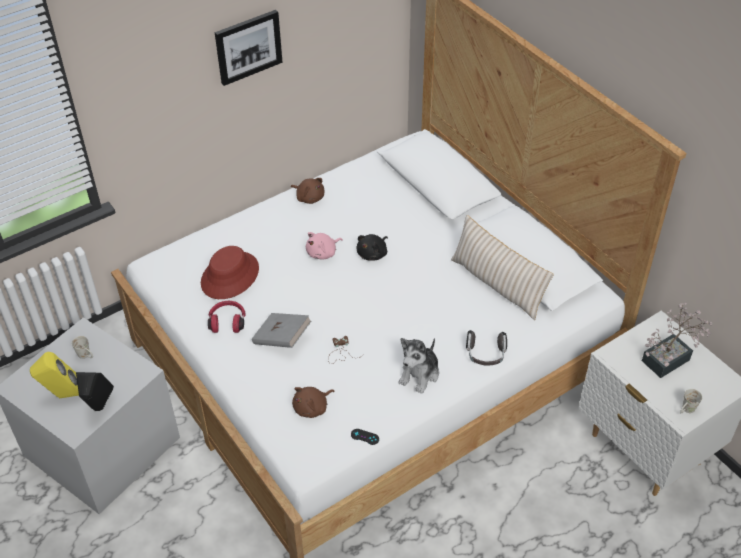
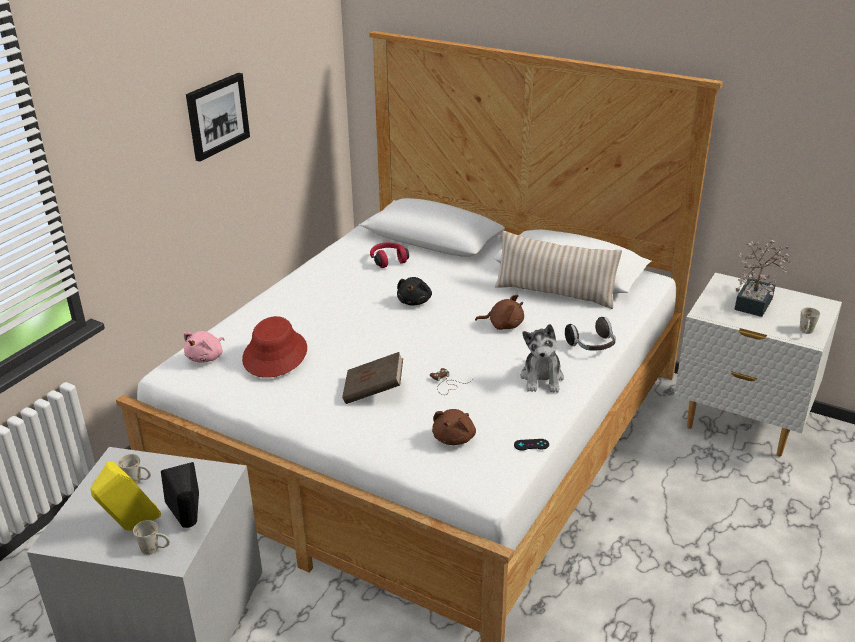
camera: 25 degrees left, 15 degrees down
(68, 419) = (155, 549): none -> white mug
(227, 321) = (300, 394): red headphones -> red headphones (388, 260)
(282, 339) = (373, 391): grey book -> brown book
(309, 197) = (312, 277): brown plush toy -> brown plush toy (503, 325)
(323, 253) = (362, 313): pink plush toy -> pink plush toy (206, 357)

